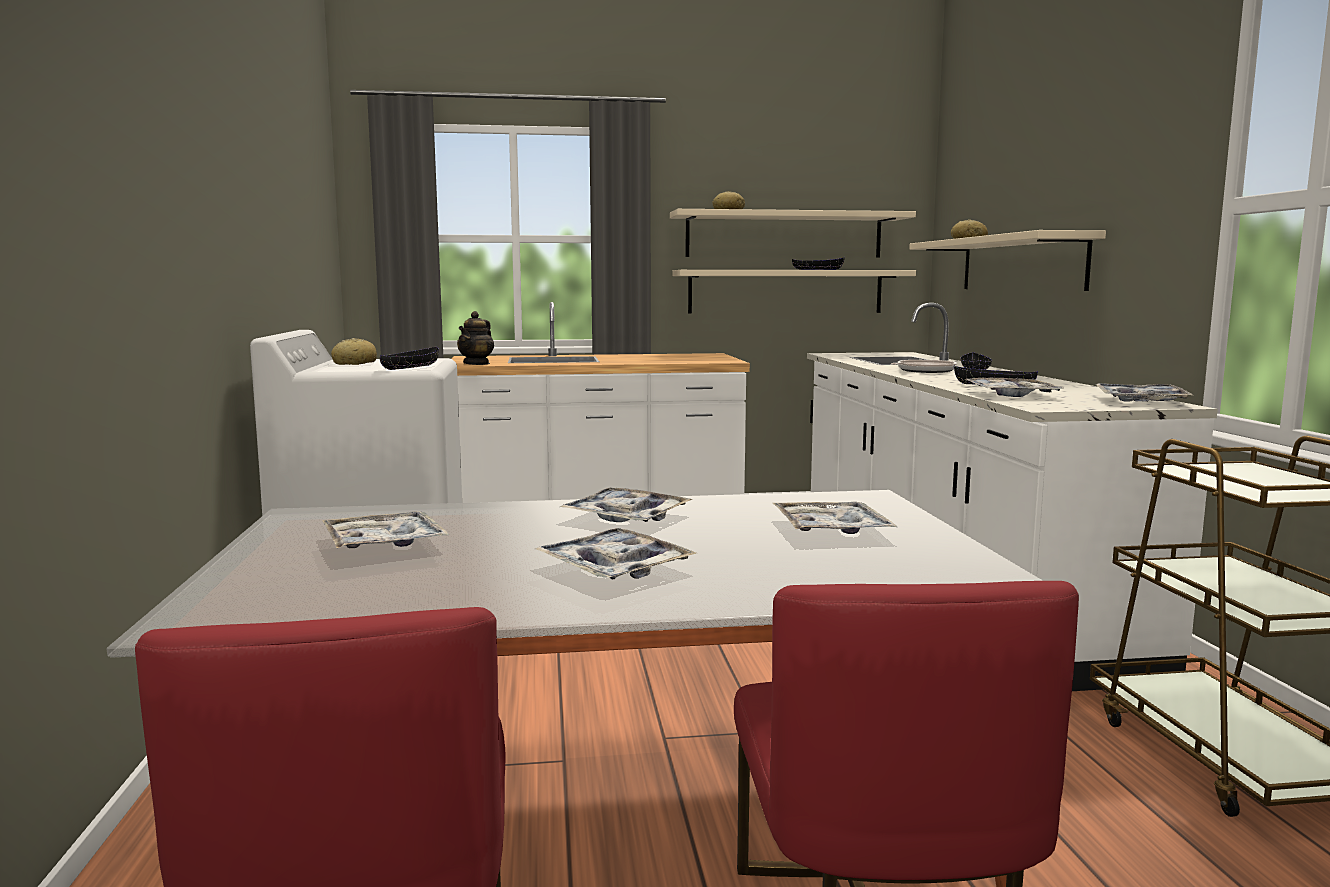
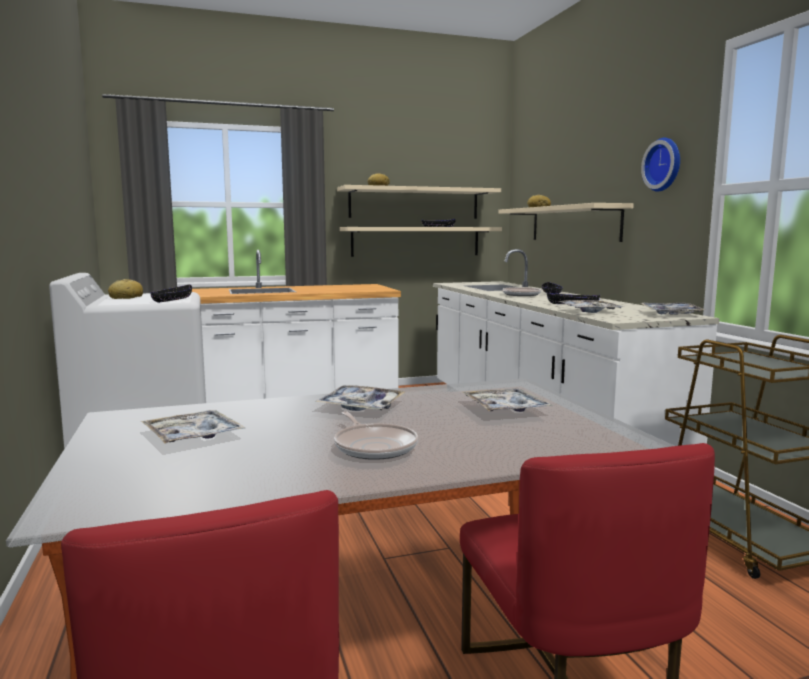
camera: 10 degrees left, 0 degrees up
(477, 364) = (208, 295): teapot -> none
(614, 568) = (374, 446): tray -> frying pan
(1152, 169) = (664, 164): none -> wall clock

